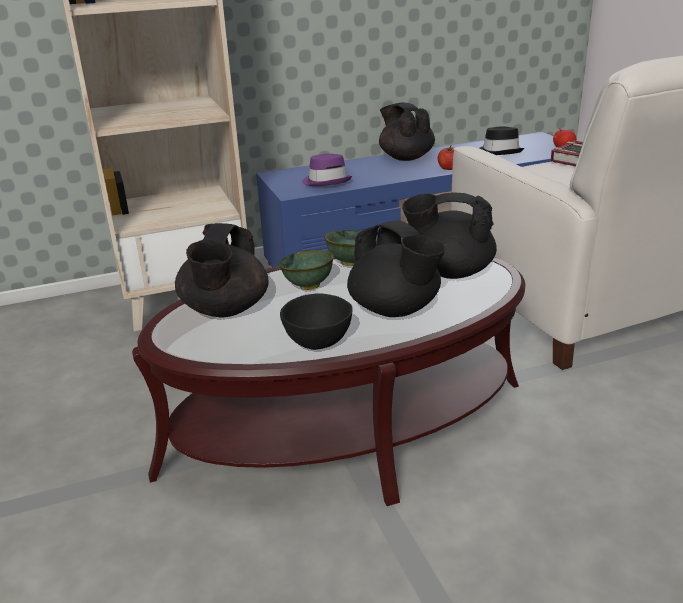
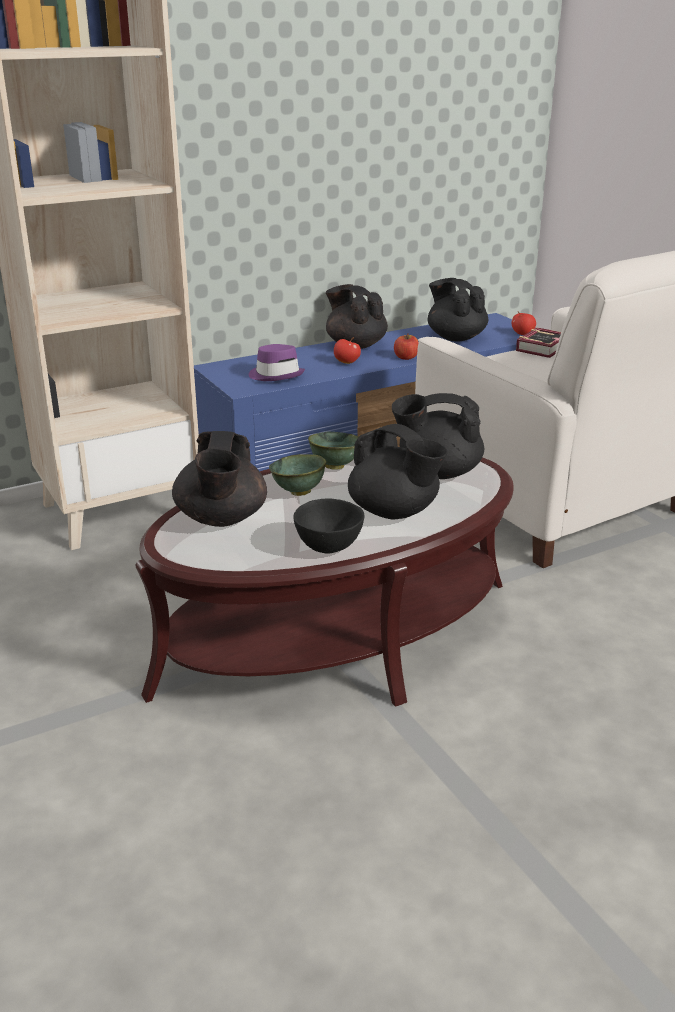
camera: 10 degrees left, 0 degrees up
(393, 172) = (346, 362): none -> apple
(499, 152) = (455, 337): black hat -> black teapot

